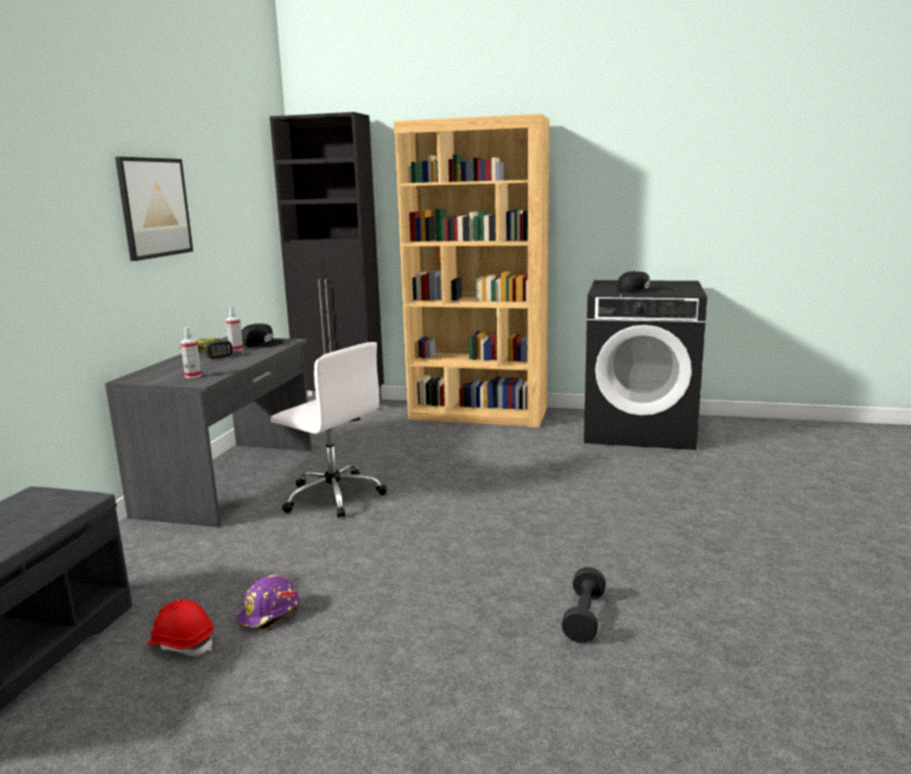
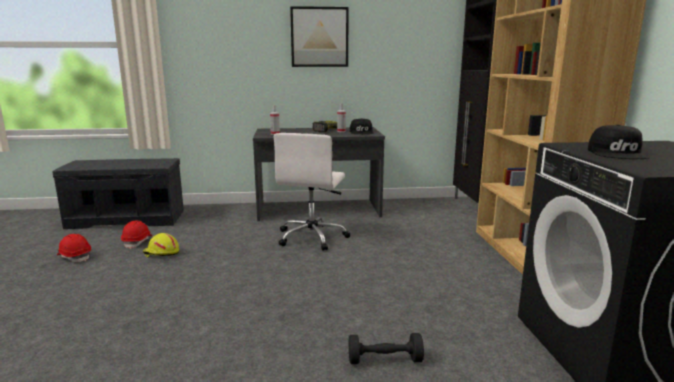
camera: 70 degrees right, 0 degrees up
(183, 720) = (75, 257): none -> red hard hat
(270, 615) = (161, 253): purple hard hat -> yellow hard hat
(584, 617) = (143, 355): black dumbbell -> black dumbbell (384, 360)

